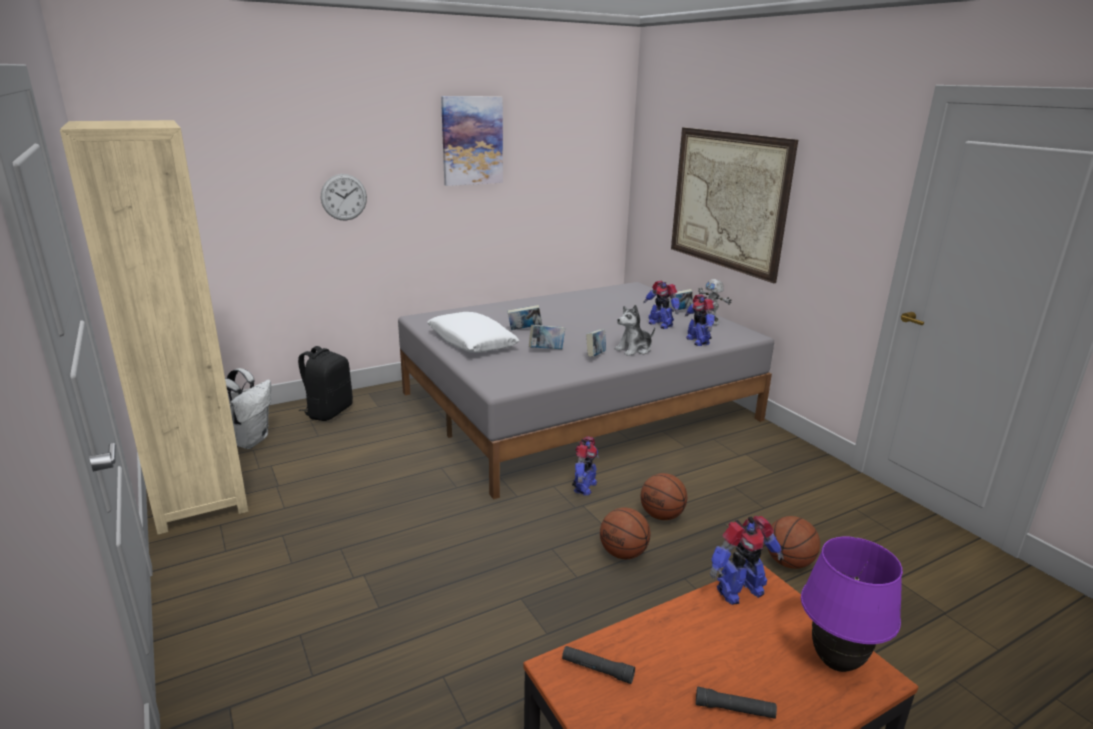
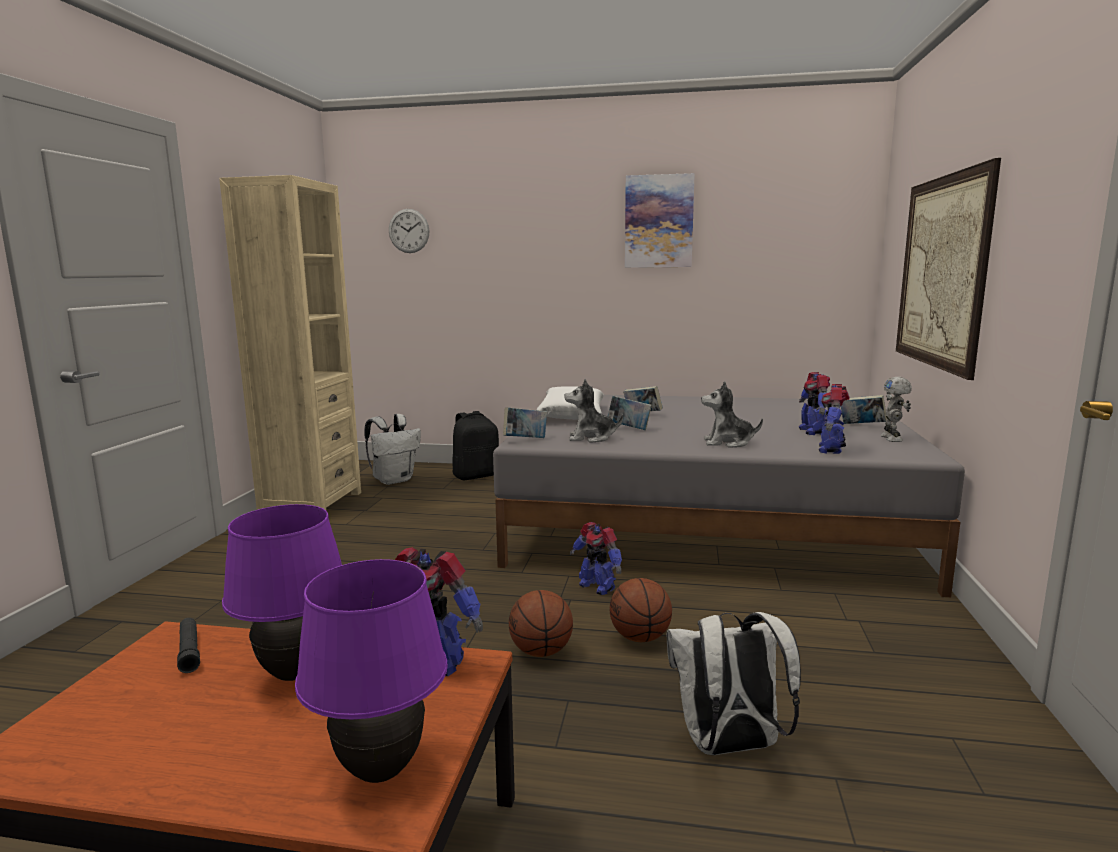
camera: 40 degrees right, 10 degrees down
(344, 197) = (523, 274): wall clock -> wall clock (409, 231)
(540, 368) = (591, 438): none -> plush toy
(584, 487) = (597, 586): toy robot -> toy robot turned 75 degrees clockwise
(595, 356) = (670, 440): book -> book (525, 440)
(690, 642) = (294, 674): none -> purple table lamp
(734, 709) = (203, 741): black flashlight -> none
(788, 563) = (729, 746): basketball -> white backpack

